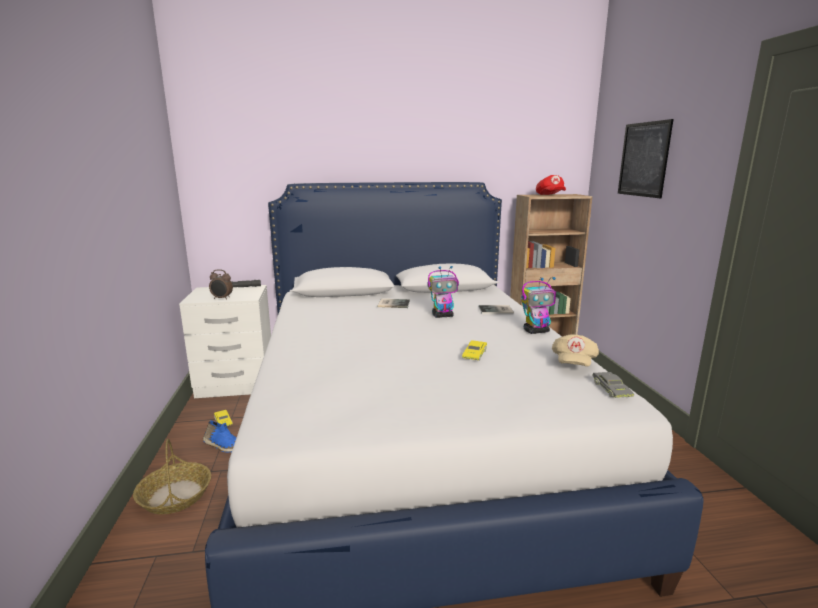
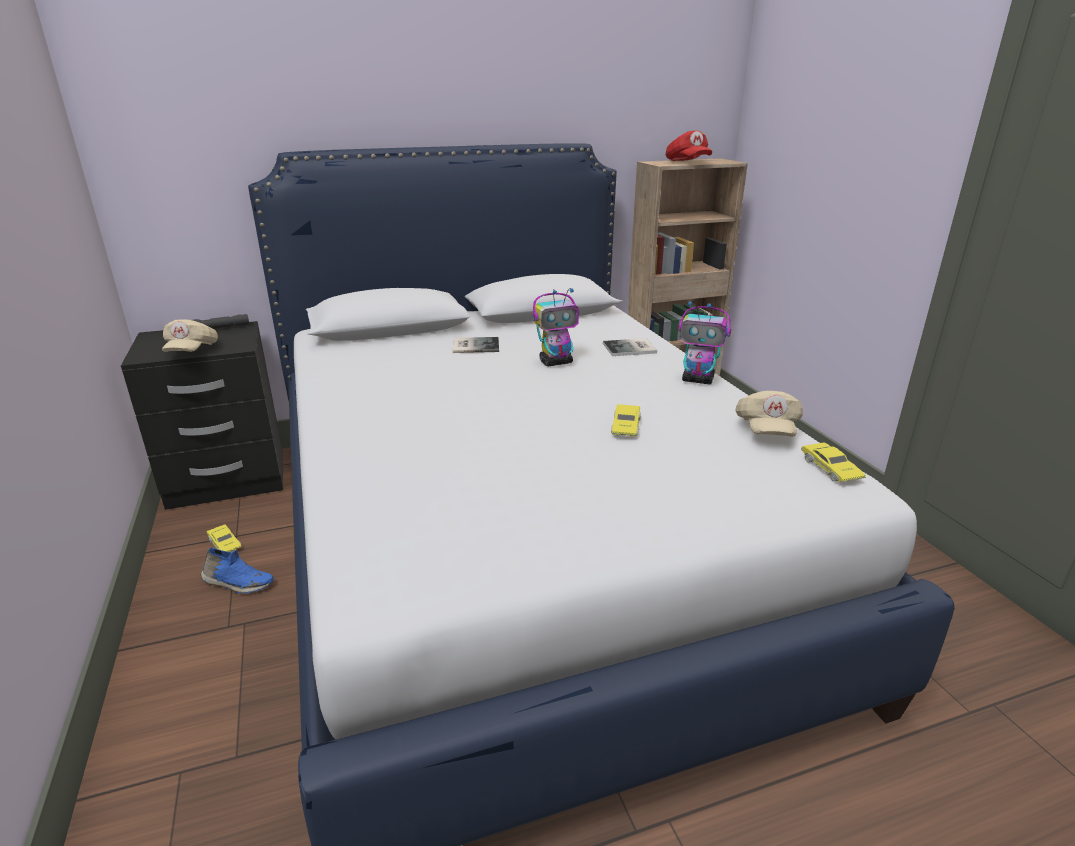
camera: 10 degrees left, 10 degrees up
(175, 495) = (181, 673): basket -> none
(222, 298) = (192, 351): alarm clock -> beige cap
(236, 384) = (228, 480): white nightstand -> black nightstand
(536, 331) = (698, 380): toy robot -> toy robot turned 45 degrees clockwise
(611, 389) = (830, 469): grey toy car -> yellow toy car
(643, 159) = (829, 108): picture -> none

